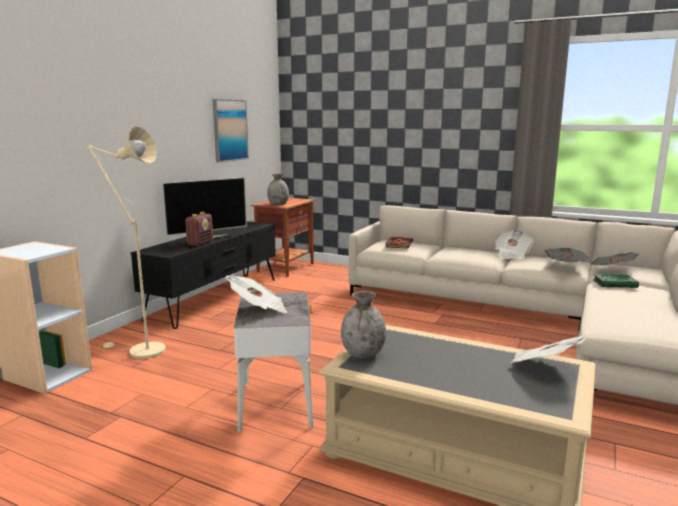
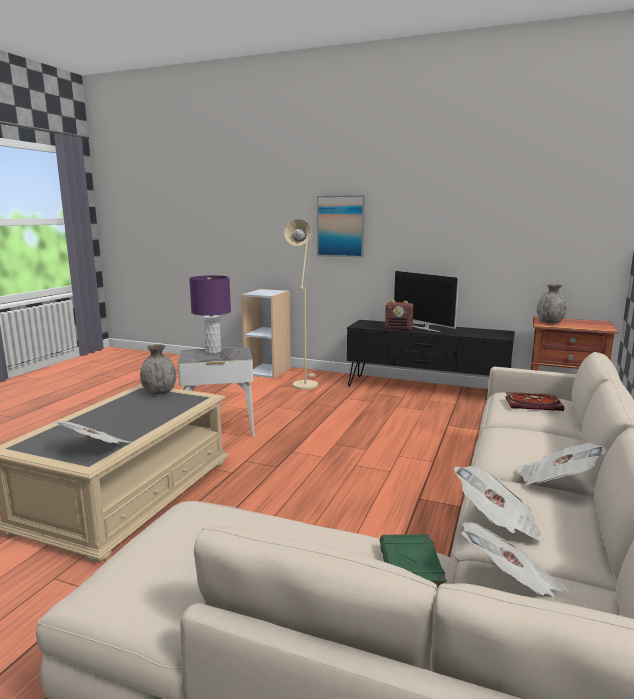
camera: 85 degrees right, 0 degrees up
(229, 130) = (514, 228): picture -> picture (340, 226)
(258, 309) = (213, 351): newspaper -> purple table lamp

